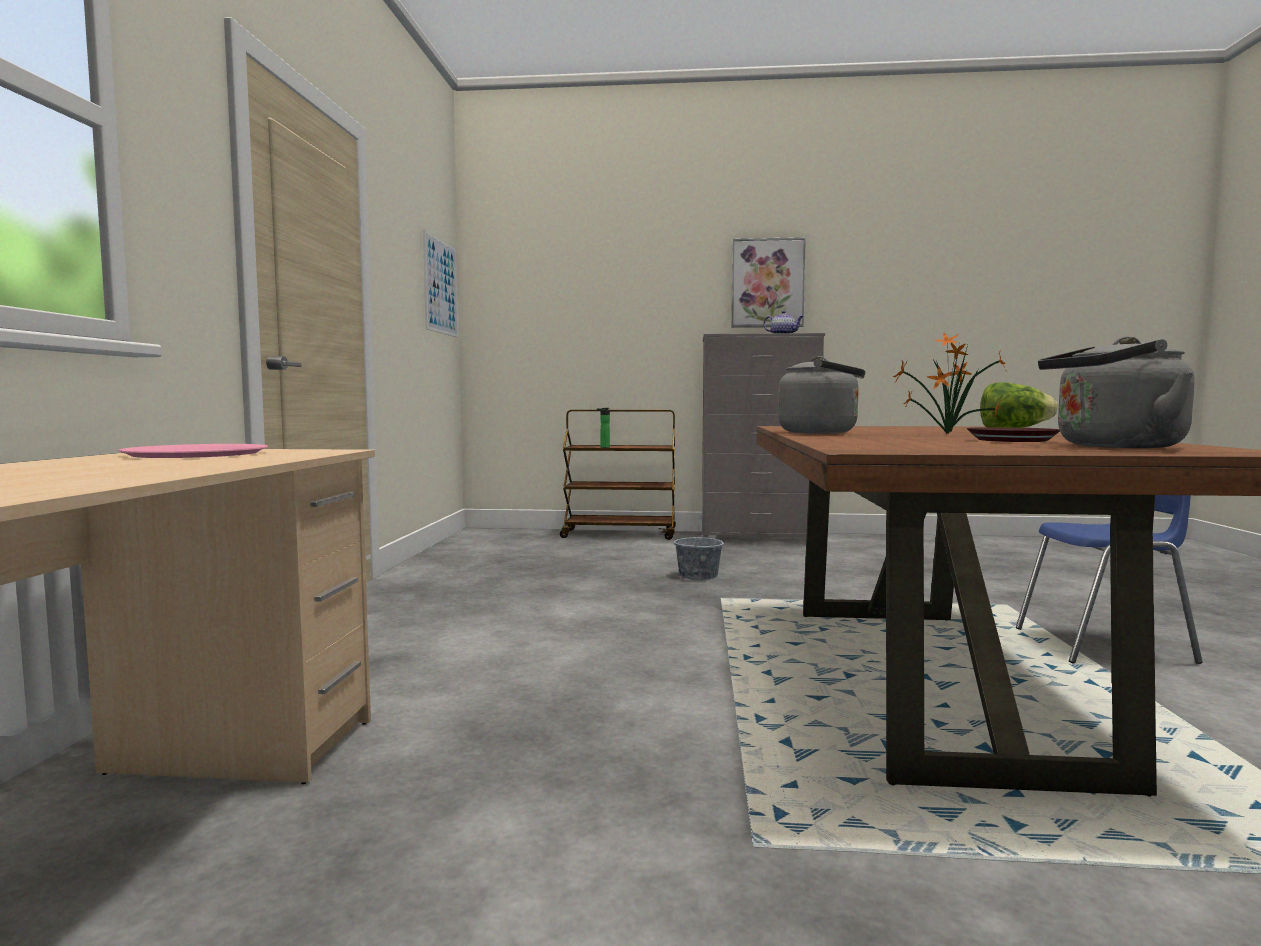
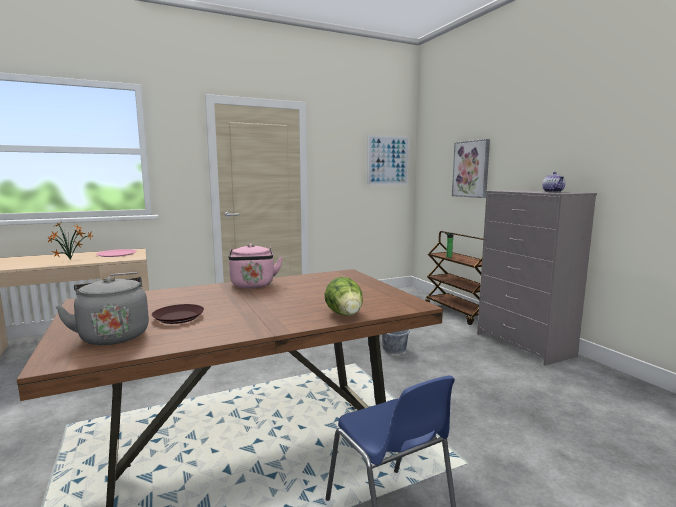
camera: 60 degrees right, 5 degrees up
(767, 283) = (568, 145): picture -> picture (471, 169)
(823, 432) = (253, 285): grey kettle -> pink kettle
(944, 434) = (250, 304): potted plant -> potted plant (71, 260)

